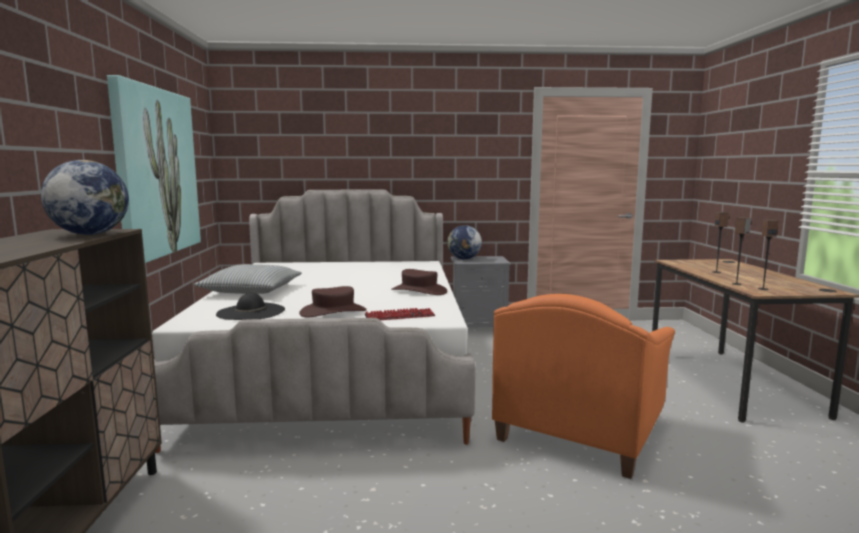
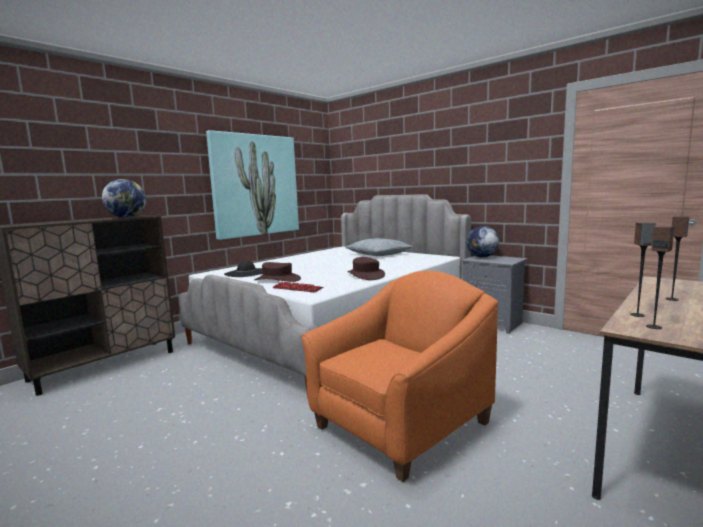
camera: 45 degrees right, 0 degrees up
(251, 290) = (285, 261): pillow -> pillow (378, 254)
(581, 431) = (401, 425): orange armchair -> orange armchair turned 150 degrees clockwise

